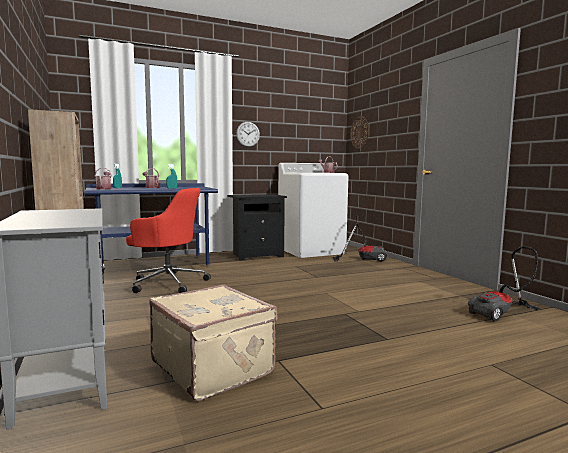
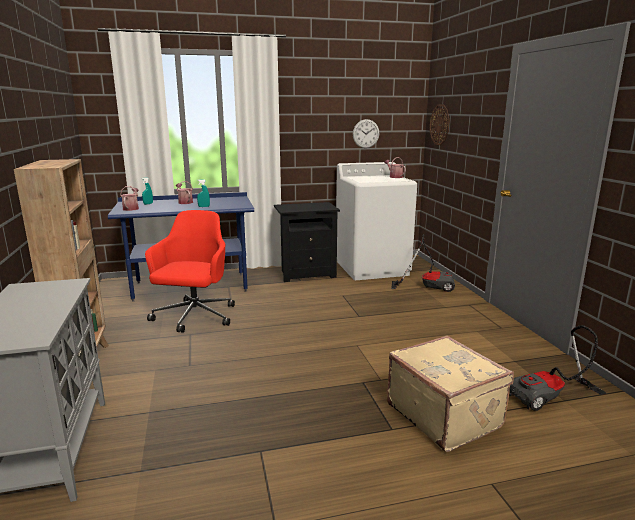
camera: 10 degrees right, 10 degrees up
(167, 283) = (194, 317): red office chair -> red office chair turned 105 degrees counterclockwise
(214, 367) = (193, 454): beige suitcase -> beige suitcase (444, 415)
(248, 134) = (300, 130): wall clock -> wall clock (366, 133)

